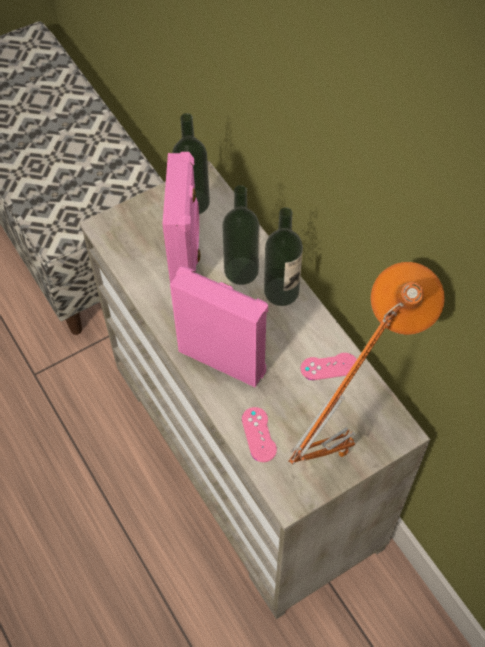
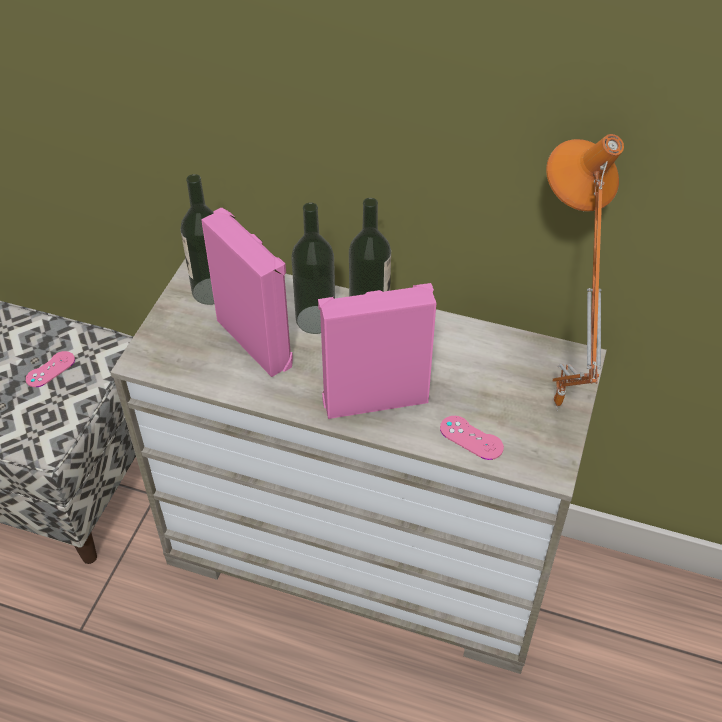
camera: 40 degrees left, 10 degrees down
(329, 366) = (471, 347): pink game controller -> pink game controller (50, 369)

